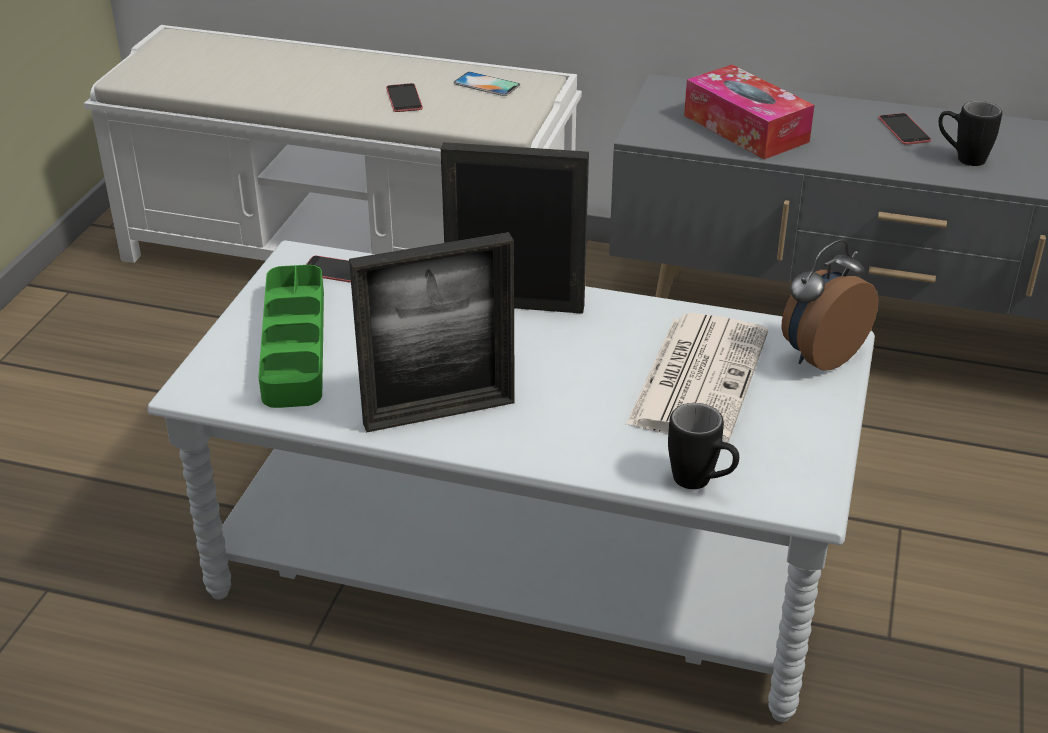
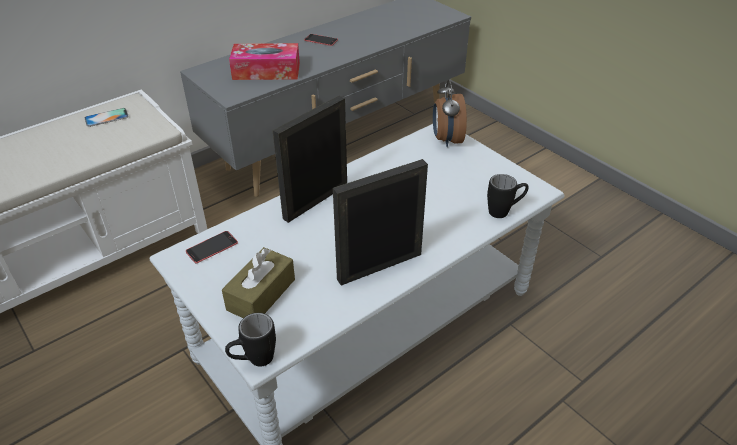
camera: 55 degrees left, 5 degrees up
(294, 343) = (261, 294): green tray -> brown tissue box
(404, 98) = (75, 148): phone -> none
(439, 413) = (379, 267): picture frame -> picture frame turned 135 degrees counterclockwise
(698, 377) = (429, 176): newspaper -> none
(961, 158) = (358, 40): black mug -> black mug (254, 361)

